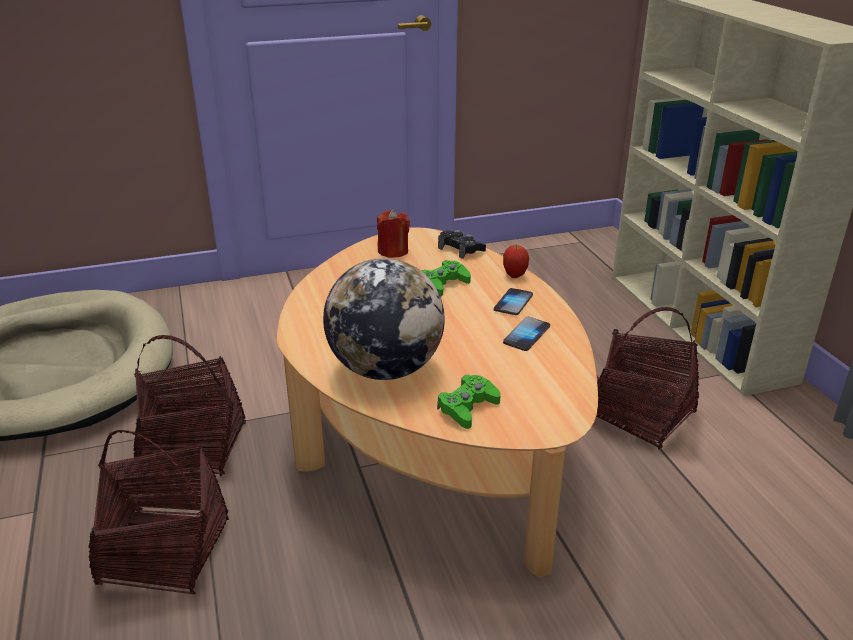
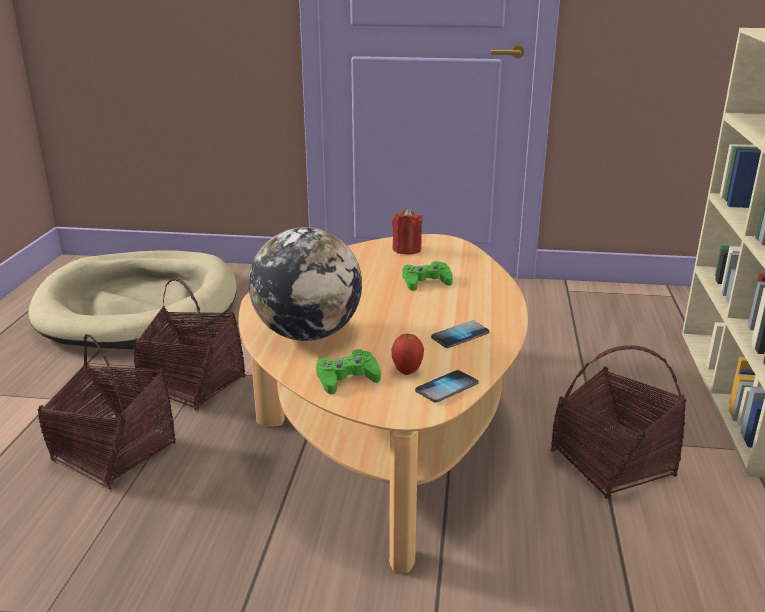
camera: 25 degrees right, 5 degrees down
(460, 249) = (469, 258): black game controller -> none
(513, 303) = (474, 308): phone -> phone (447, 388)
(514, 275) = (499, 287): apple -> apple (407, 371)

